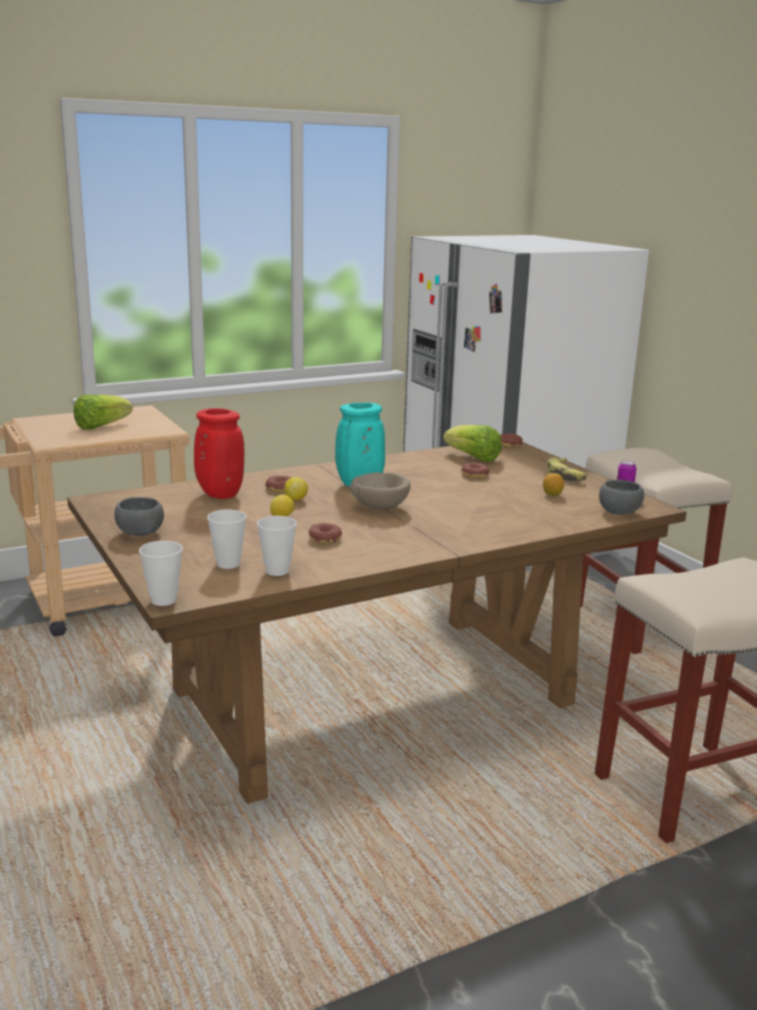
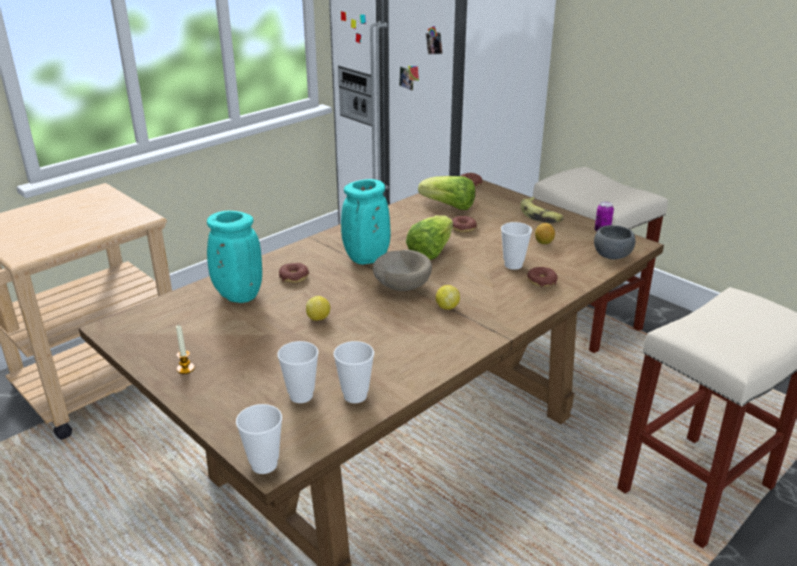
camera: 15 degrees left, 10 degrees up
(101, 426) = (68, 222): lettuce -> lettuce (430, 251)
(139, 533) = (185, 368): grey bowl -> candle
(218, 494) = (237, 296): red vase -> turquoise vase
(296, 499) = (317, 289): lemon -> lemon (447, 307)
(325, 538) = (375, 340): donut -> donut (541, 281)
(505, 506) = (513, 265): none -> cup

